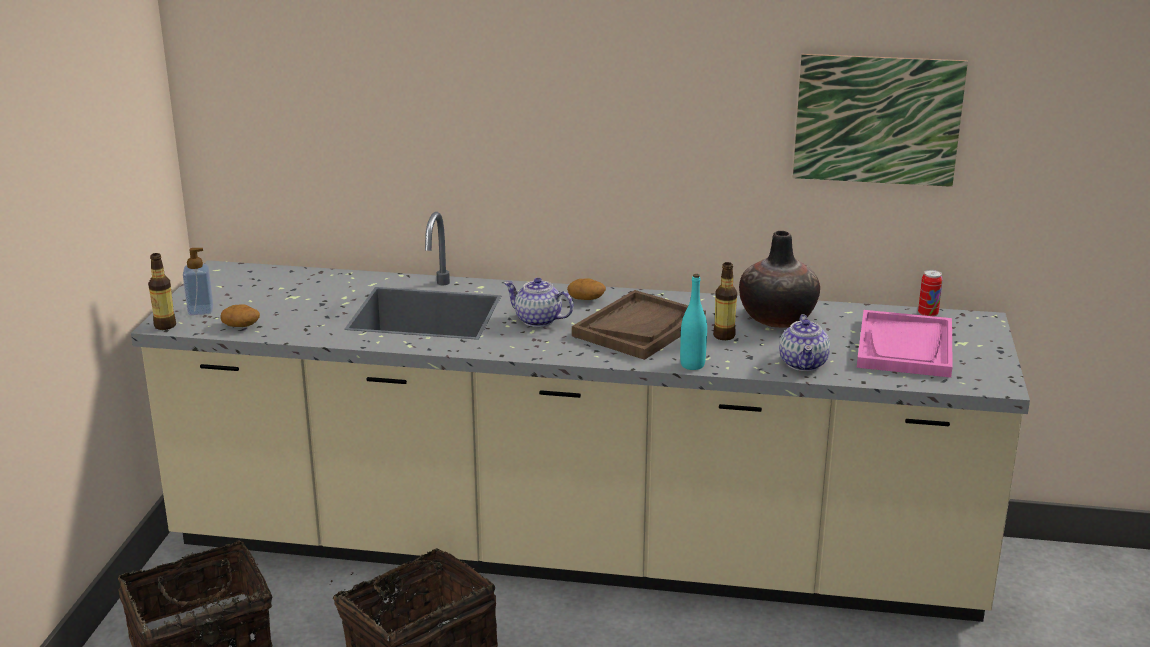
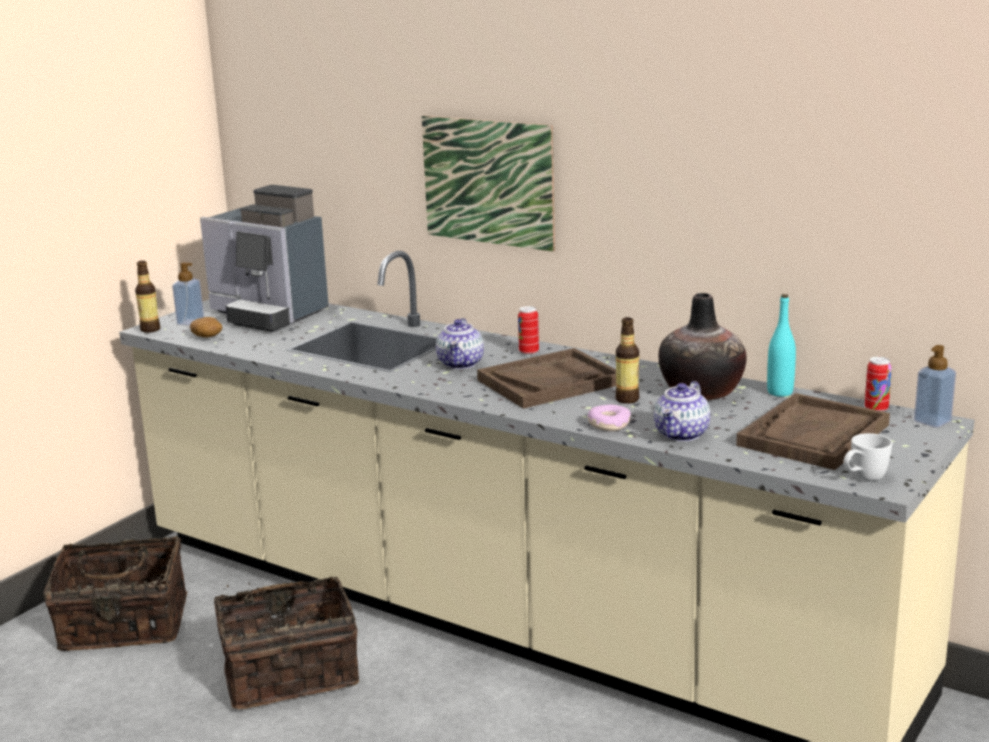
camera: 25 degrees right, 5 degrees down
(277, 290) = (268, 314): none -> coffee machine
(537, 320) = (461, 364): teapot -> teapot turned 135 degrees counterclockwise
(586, 299) = (529, 352): potato -> can
(692, 365) = (565, 419): turquoise bottle -> turquoise bottle (780, 392)
(735, 364) = (609, 424): none -> donut
(877, 120) = (826, 179): picture -> picture (488, 182)
(905, 347) = (813, 435): pink tray -> brown tray
(978, 319) = (932, 421): none -> soap dispenser
(979, 382) = (863, 479): none -> white mug

